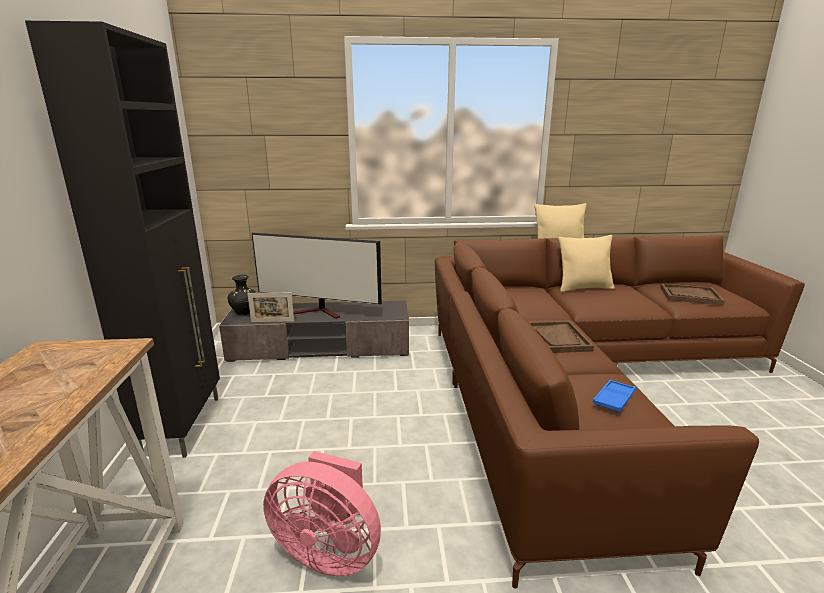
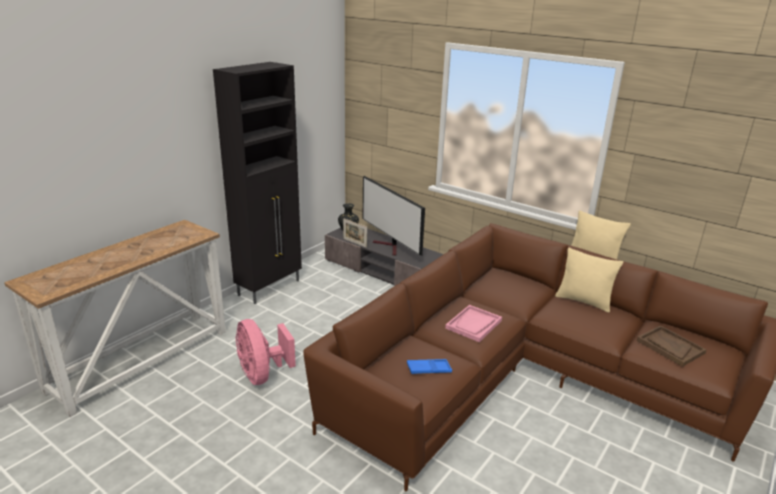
camera: 40 degrees right, 5 degrees up
(557, 338) = (473, 324): brown tray -> pink tray

